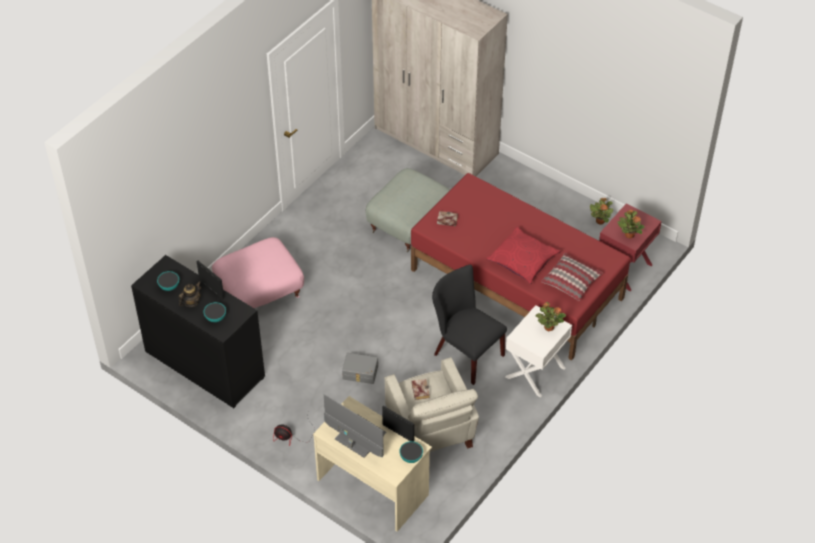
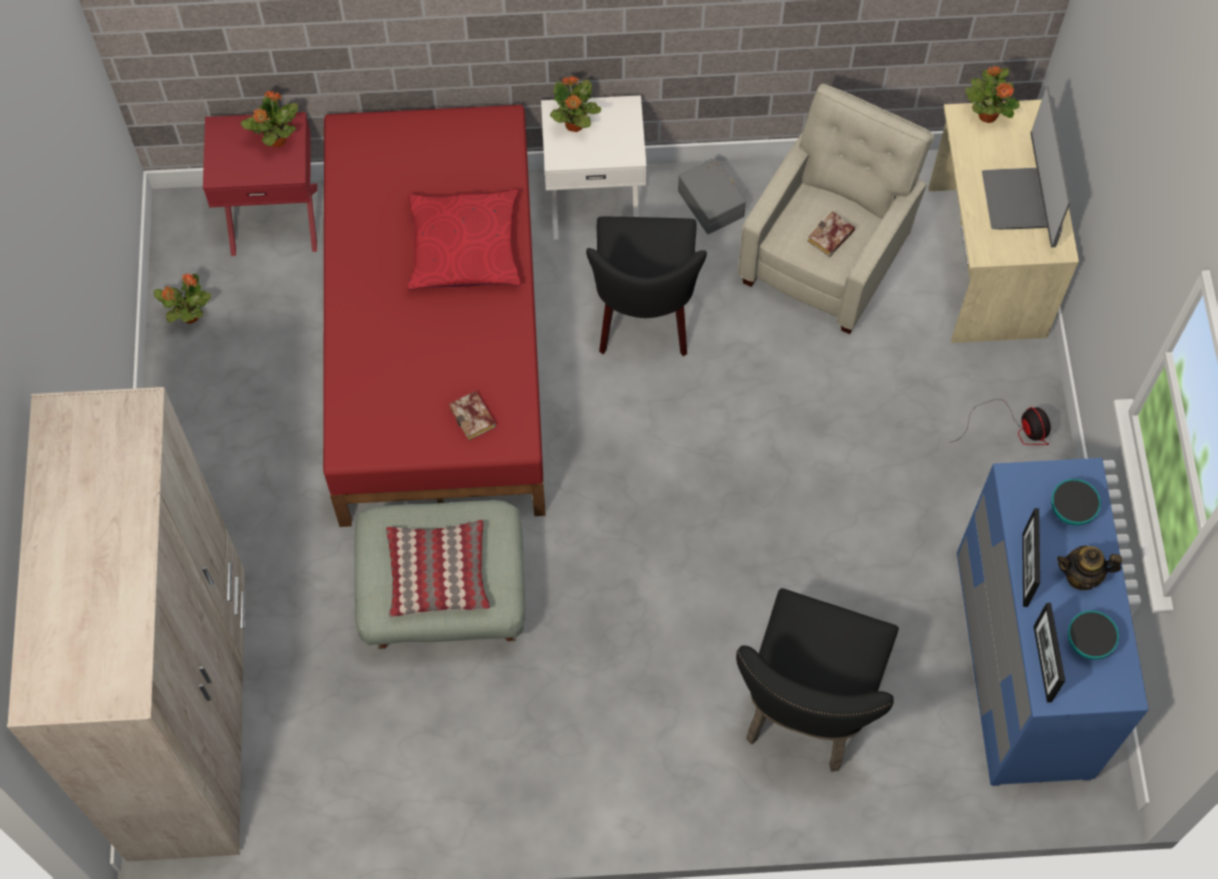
camera: 130 degrees left, 15 degrees up
(205, 365) = (1022, 665): black dresser -> blue dresser
(260, 293) = (807, 709): pink ottoman -> black chair
(360, 373) = (817, 427): grey storage box -> grey storage box (712, 202)
(398, 433) = (965, 158): picture frame -> picture frame (1042, 663)
(411, 457) = (987, 114): bowl -> potted plant
(571, 281) = (451, 155): pillow -> pillow (437, 573)

